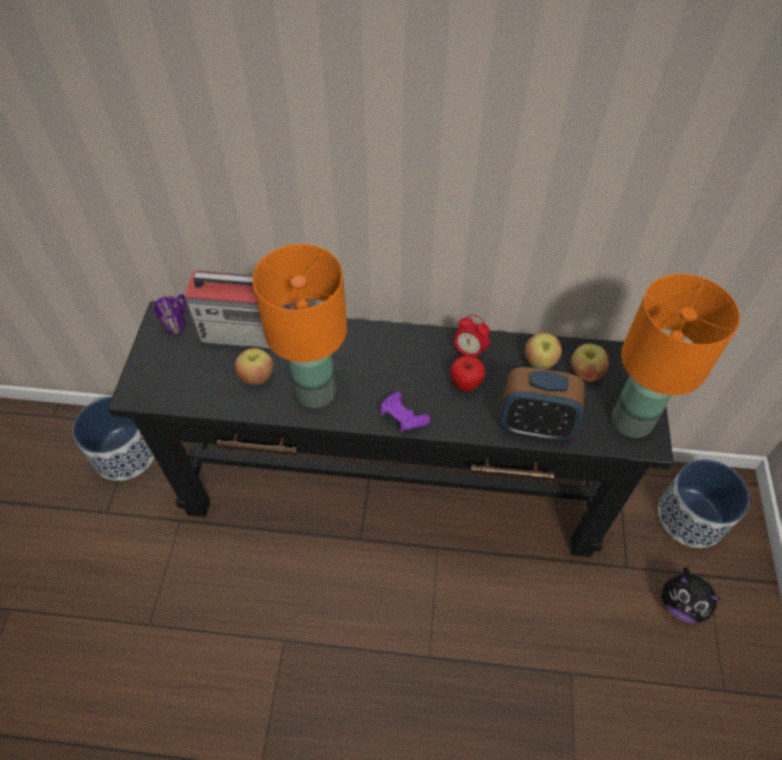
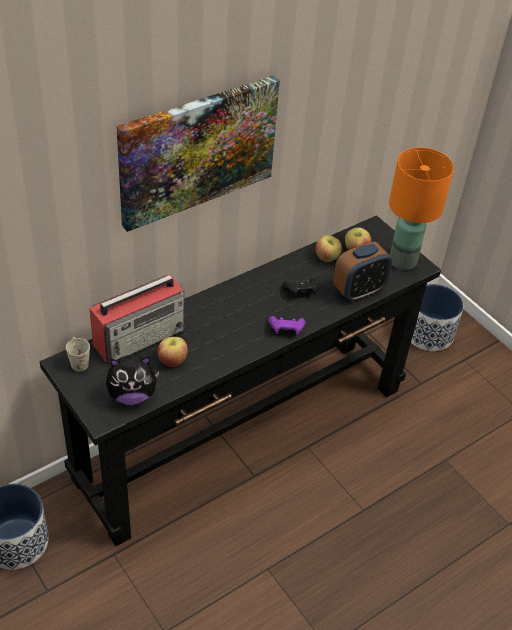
camera: 45 degrees left, 10 degrees down
(178, 322) = (78, 361): purple mug -> white mug
(317, 392) = (220, 346): orange table lamp -> none
(354, 137) = (197, 150): none -> picture
(465, 384) = (300, 292): apple -> black game controller
(469, 351) = (283, 274): alarm clock -> none
(681, 604) = (465, 383): plush toy -> plush toy (132, 395)

